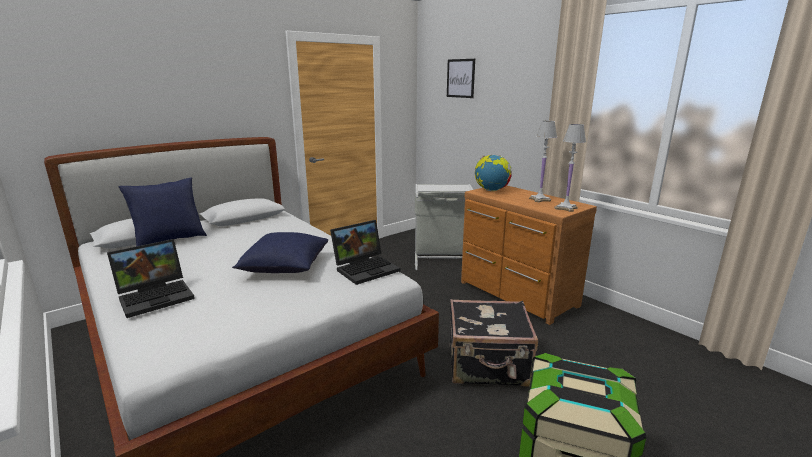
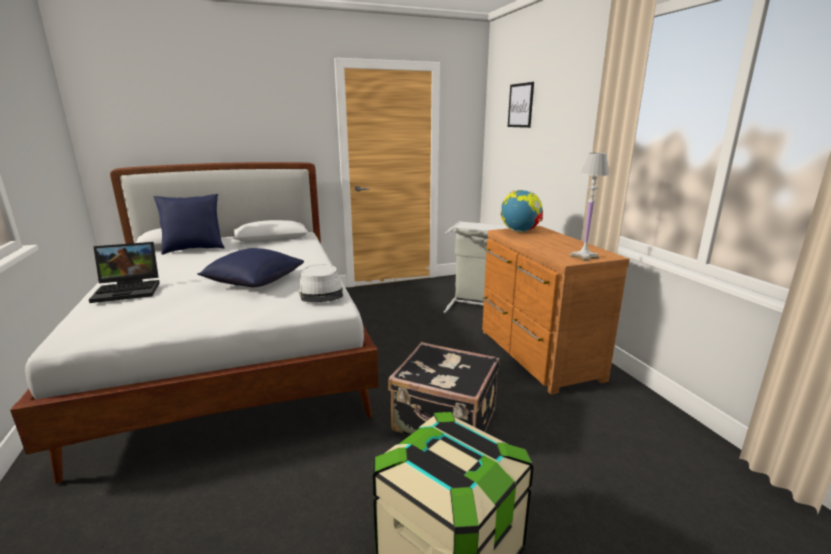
camera: 20 degrees right, 0 degrees up
(366, 268) = (321, 293): laptop -> grey hat
(539, 199) = (564, 245): white table lamp -> none

